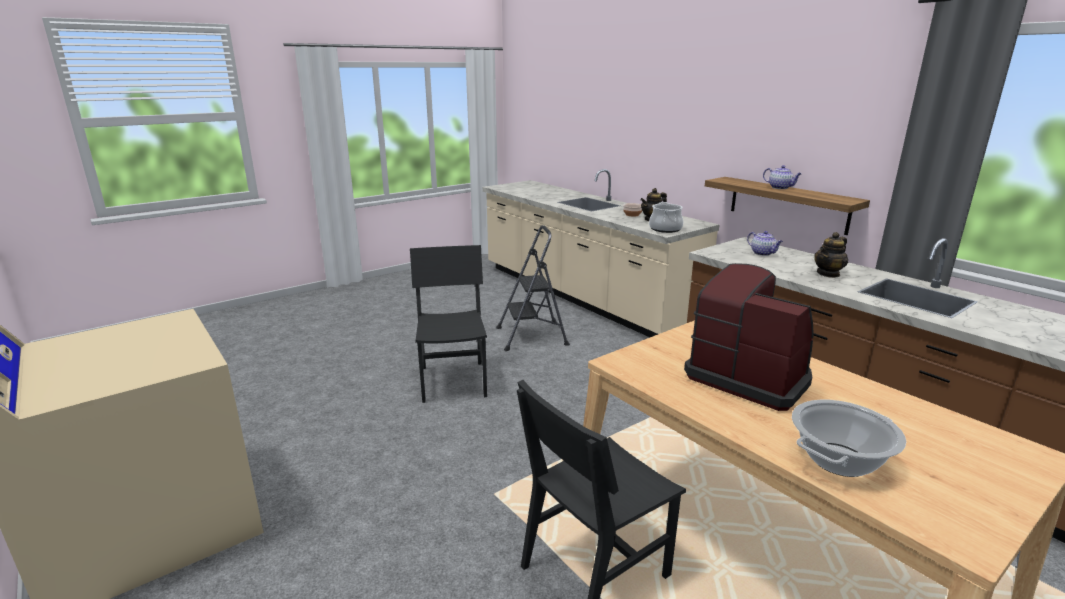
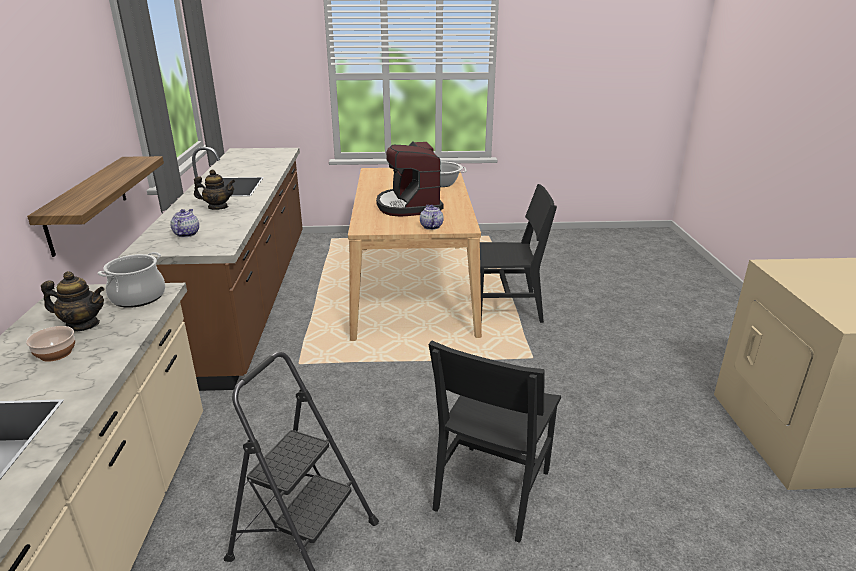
camera: 145 degrees left, 5 degrees up
(780, 188) = (97, 182): teapot -> teapot (431, 226)

